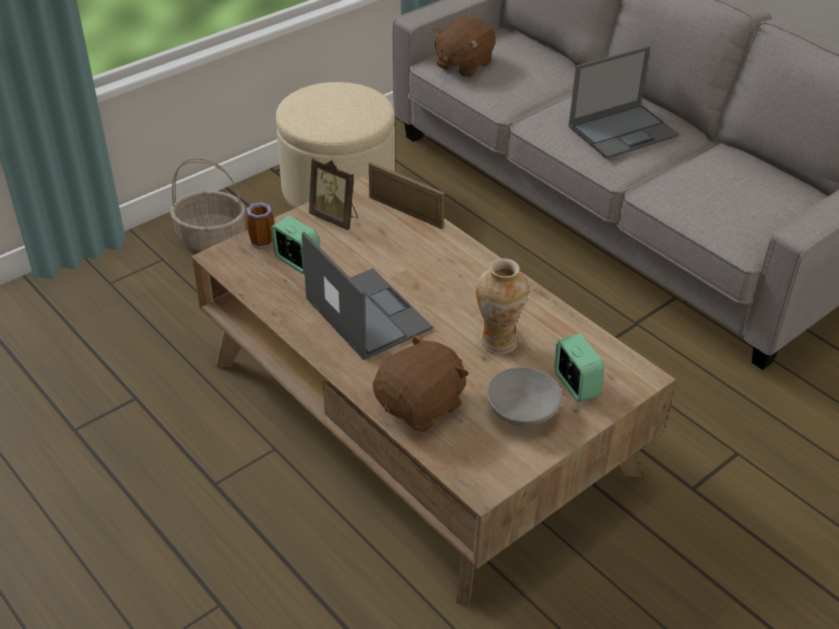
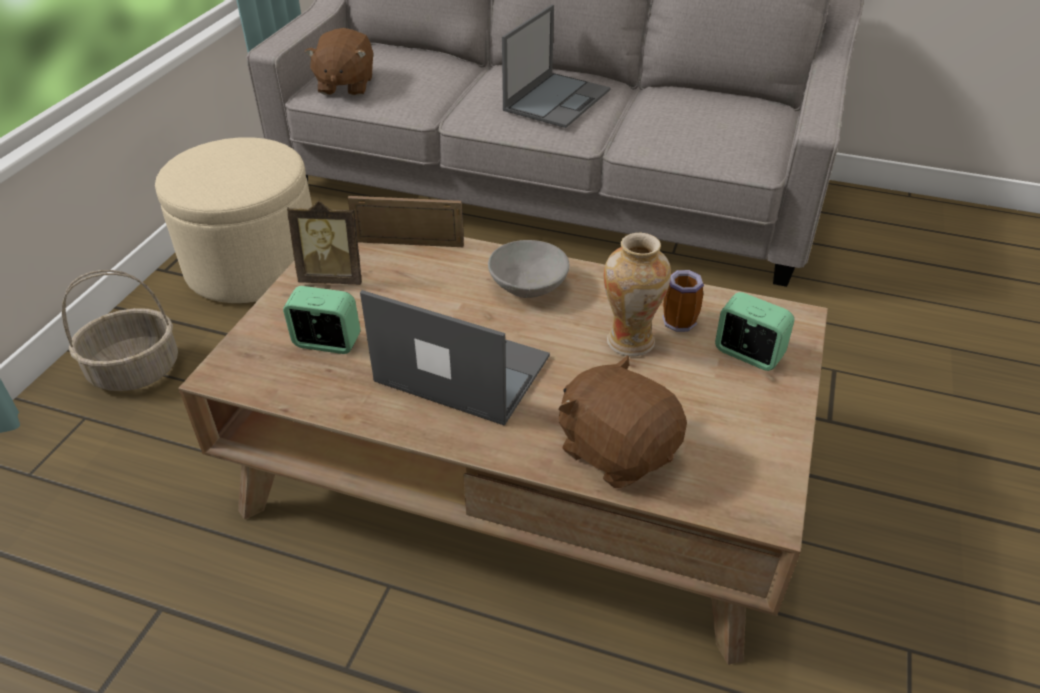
camera: 30 degrees left, 0 degrees up
(261, 240) = (260, 334): mug -> mug (676, 320)
(421, 406) = (617, 450): brown plush toy -> brown plush toy turned 60 degrees counterclockwise
(521, 411) = (725, 407): grey bowl -> grey bowl (528, 286)

